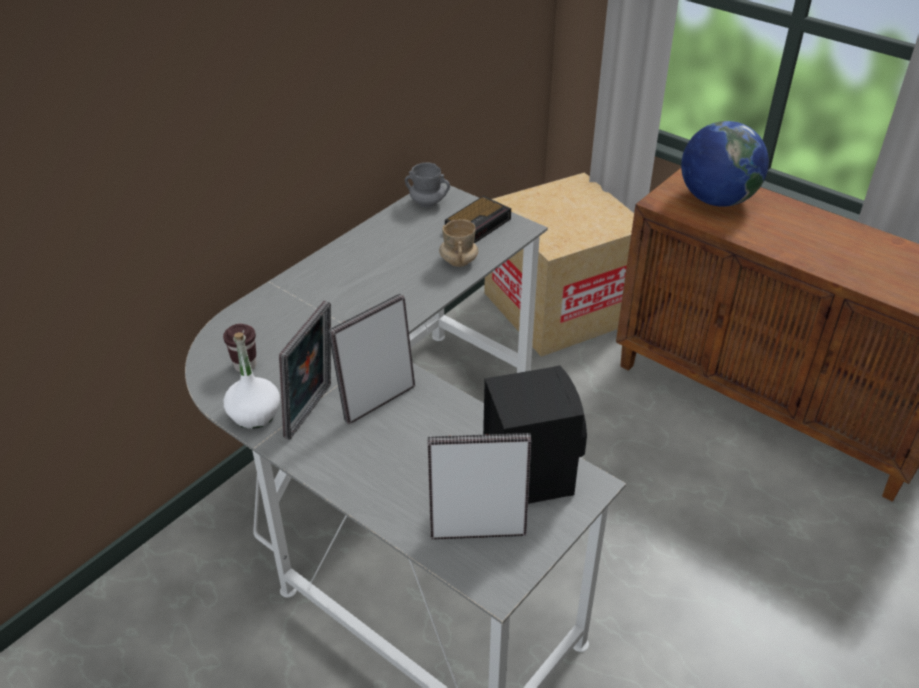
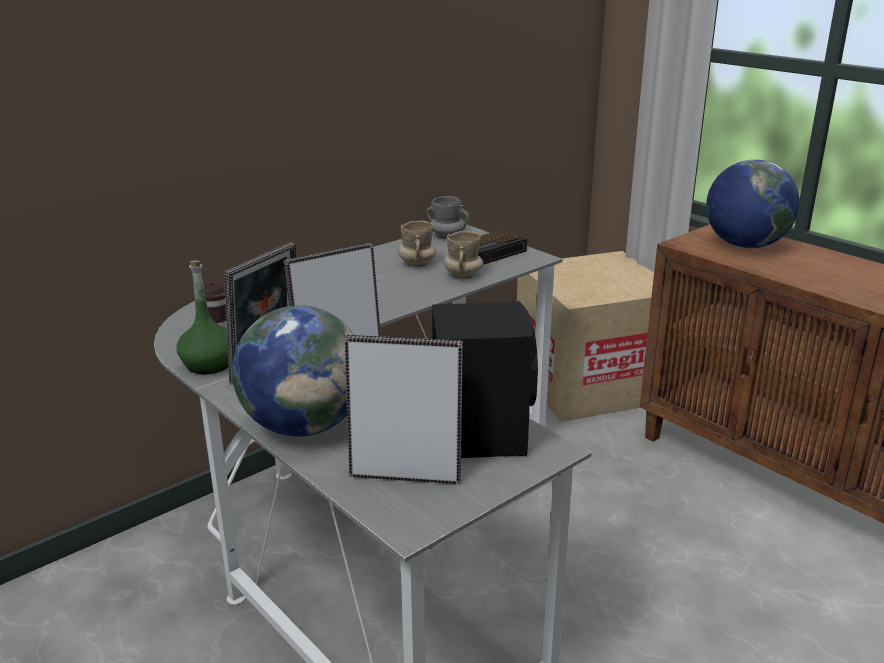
camera: 10 degrees right, 15 degrees down
(254, 414) = (209, 364): white bottle -> green bottle
(371, 483) = (304, 426): none -> globe
(409, 247) = (417, 263): none -> beige mug

